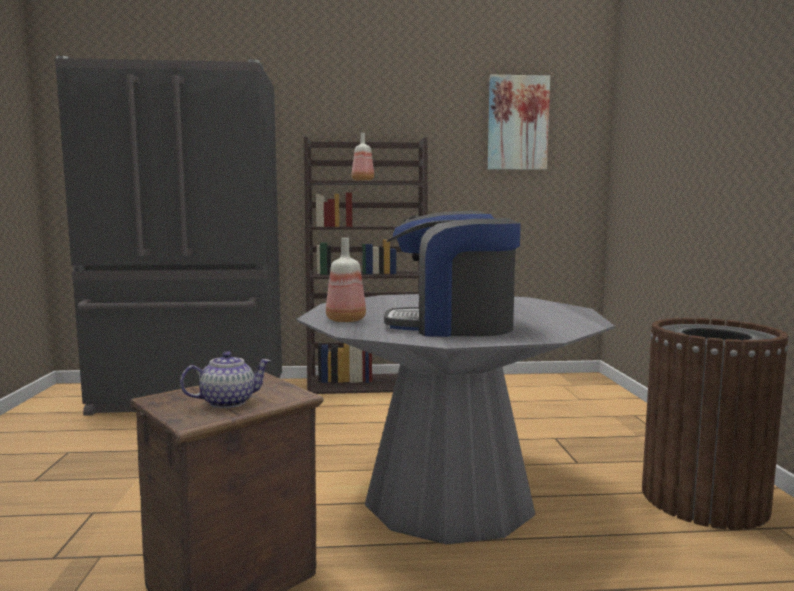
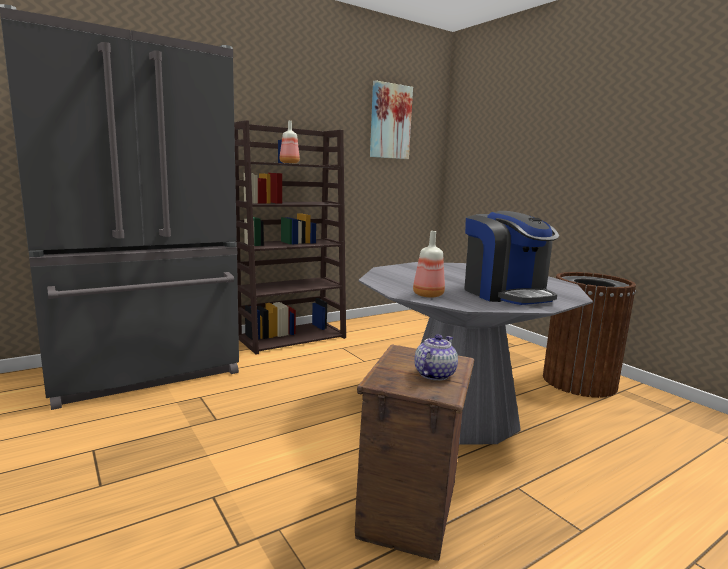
camera: 30 degrees left, 5 degrees up
(452, 326) = (505, 294): coffee machine -> coffee machine turned 90 degrees counterclockwise

